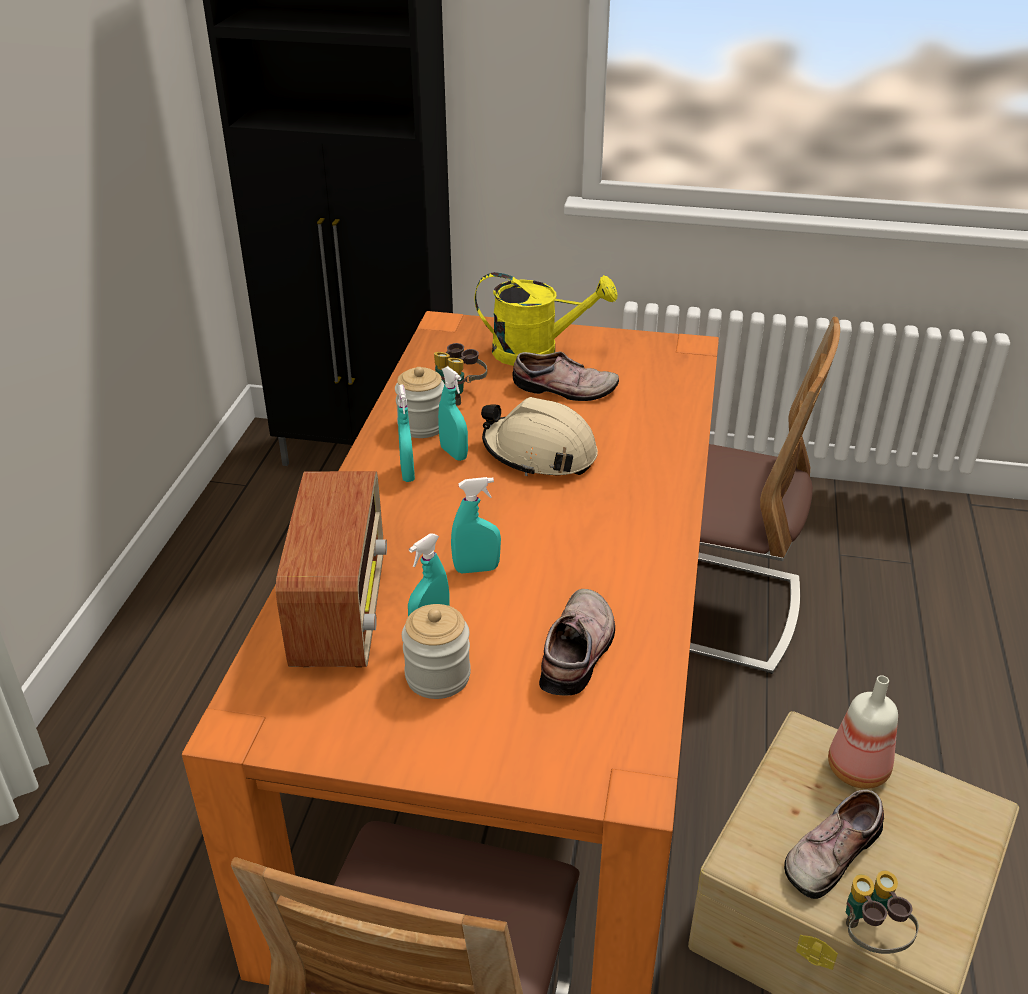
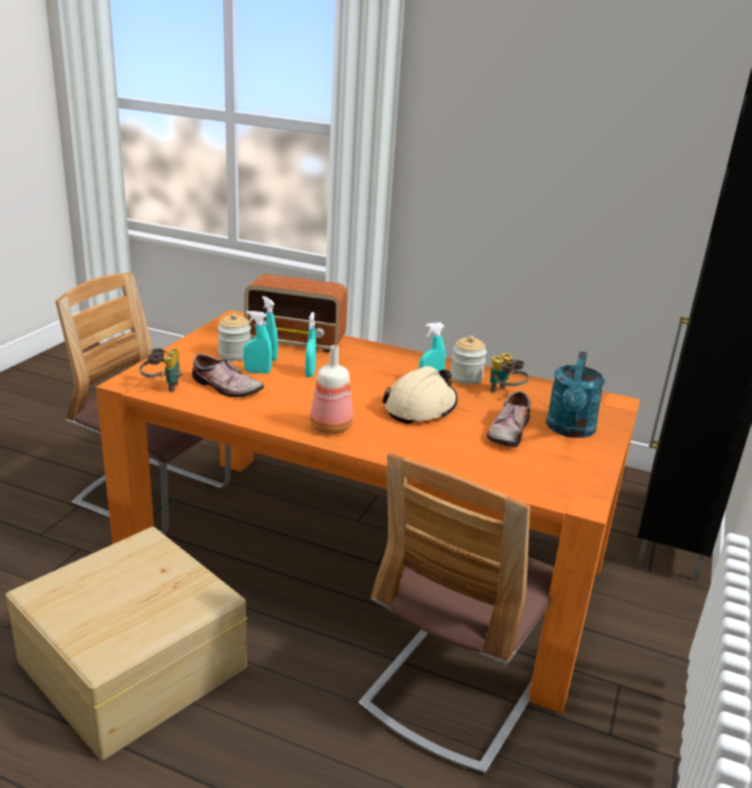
camera: 100 degrees right, 10 degrees down
(407, 473) = (412, 368): turquoise spray bottle -> turquoise spray bottle (257, 372)
(537, 352) = (570, 430): yellow watering can -> turquoise watering can
(829, 852) = (126, 574): shoe -> none
(858, 771) = (173, 609): bottle -> bottle (329, 427)
(870, 938) = (63, 570): binoculars -> binoculars (163, 387)

